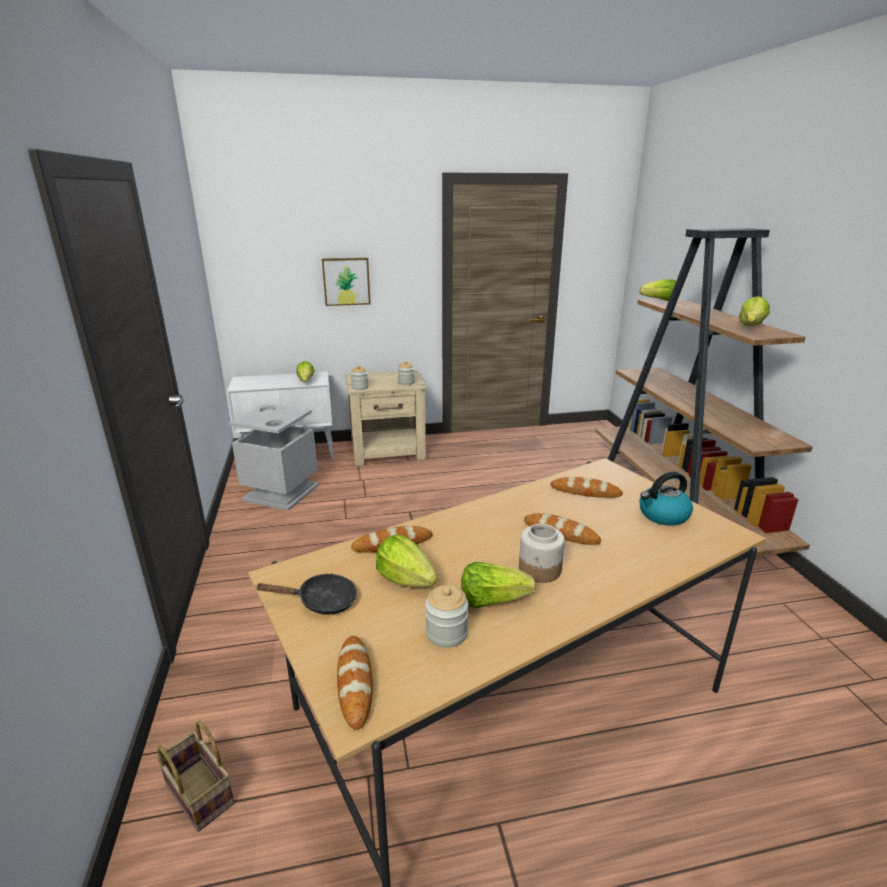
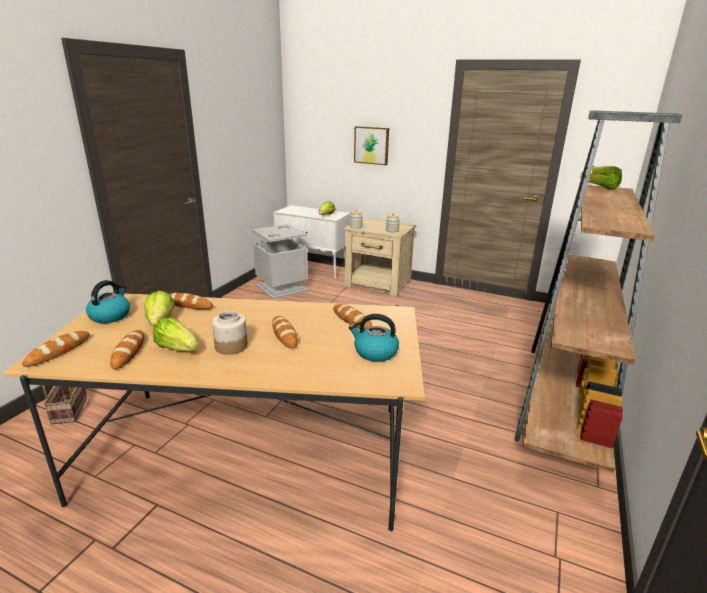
camera: 35 degrees right, 0 degrees up
(321, 601) = (110, 315): black frying pan -> kettle
(446, 633) = (128, 351): jar -> bread
(751, 326) = (621, 217): lettuce -> none

